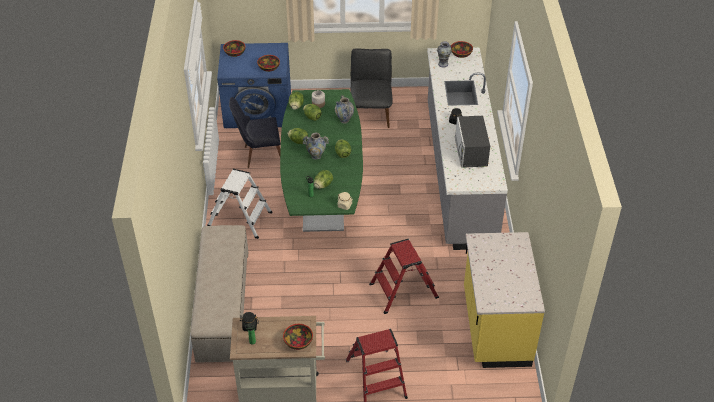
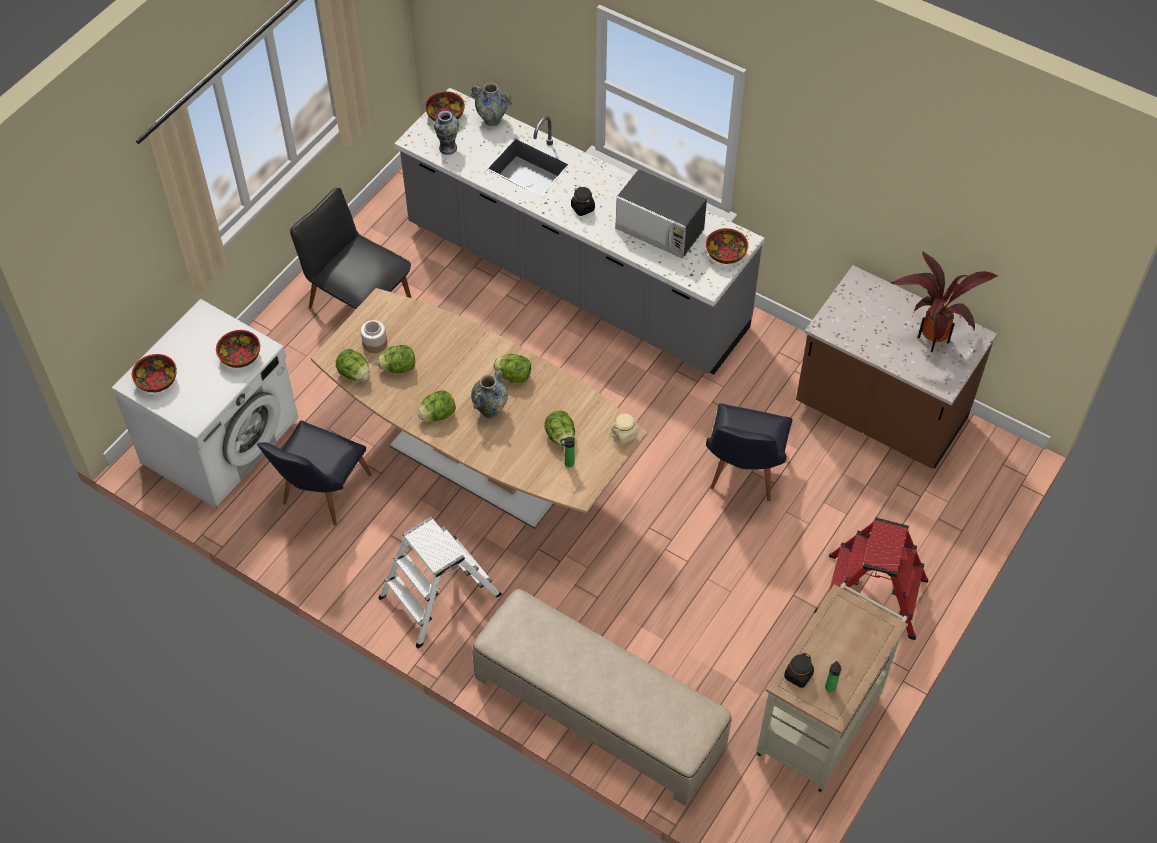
camera: 55 degrees left, 10 degrees up
(259, 114) = (224, 444): blue washing machine -> white washing machine
(298, 342) = (869, 631): bowl -> bowl (726, 254)
(323, 196) = (482, 462): green dining table -> brown dining table
(344, 120) = (442, 333): vase -> vase (492, 120)
(403, 290) = (743, 474): red step ladder -> black chair
(494, 327) = (880, 414): yellow counter -> brown counter
(513, 285) = (932, 337): none -> potted plant

